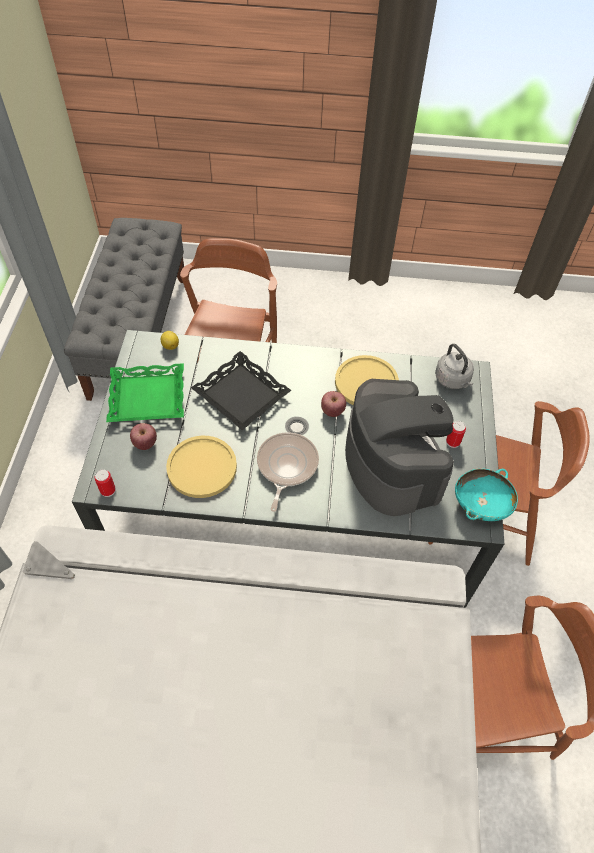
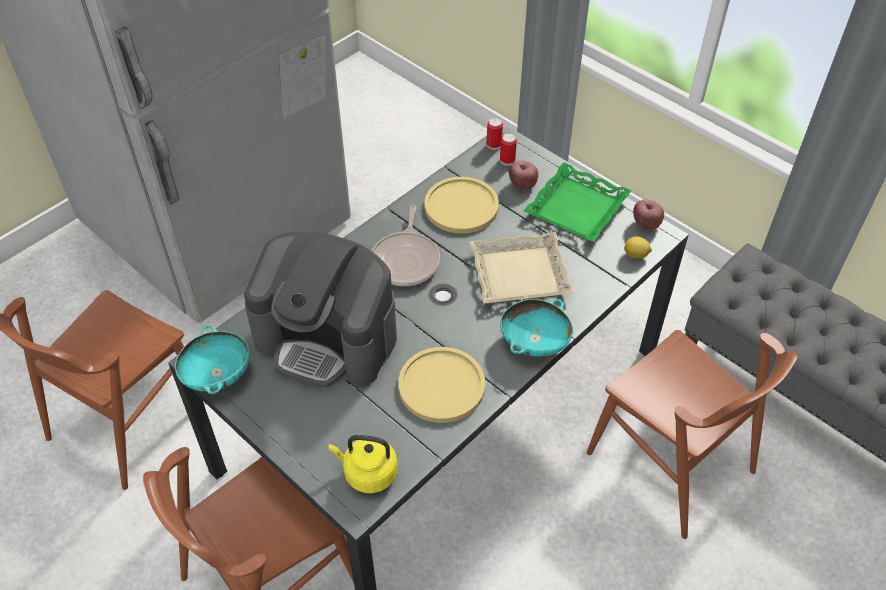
camera: 130 degrees right, 5 degrees down
(240, 395) = (520, 274): black tray -> beige tray
(286, 466) = (406, 260): frying pan -> frying pan turned 45 degrees clockwise
(291, 358) = (534, 342): none -> turquoise bowl
(332, 411) = (433, 332): apple -> apple (646, 224)
(453, 380) = (367, 473): grey kettle -> yellow kettle
(453, 442) = (298, 406): can -> can (507, 160)

